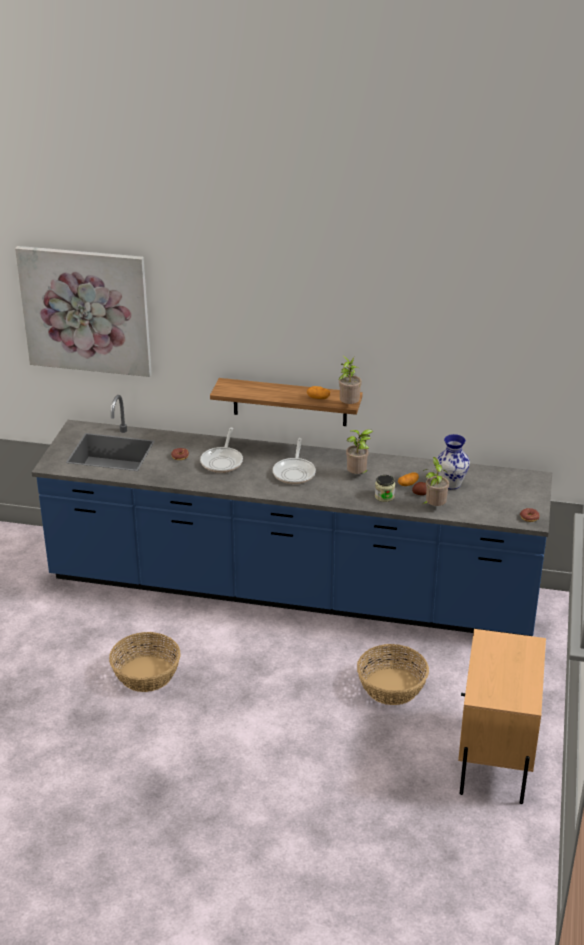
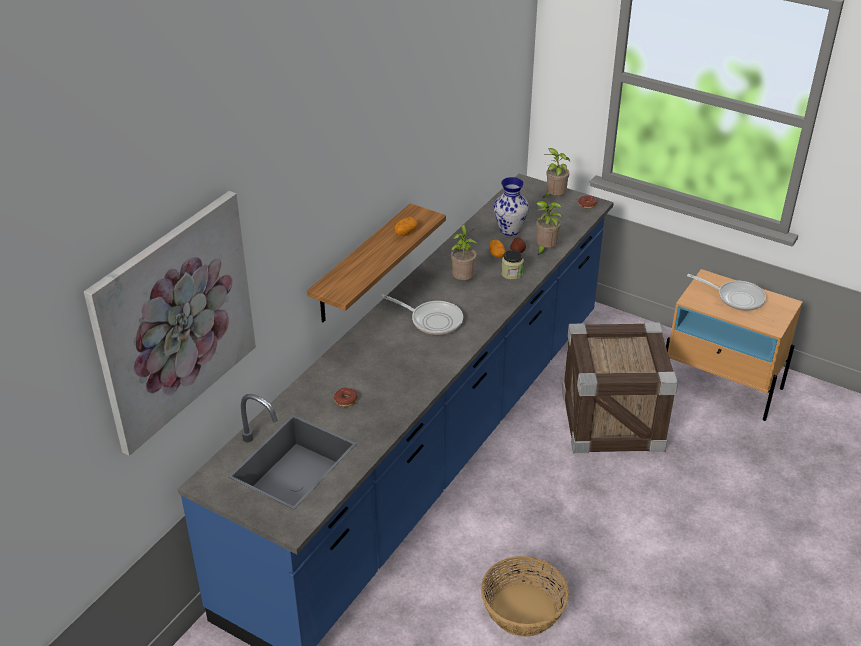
camera: 70 degrees left, 5 degrees up
(222, 461) = (377, 368): frying pan -> frying pan (736, 298)
(348, 405) = (435, 217): potted plant -> potted plant (554, 197)
(392, 687) = (612, 421): basket -> crate

